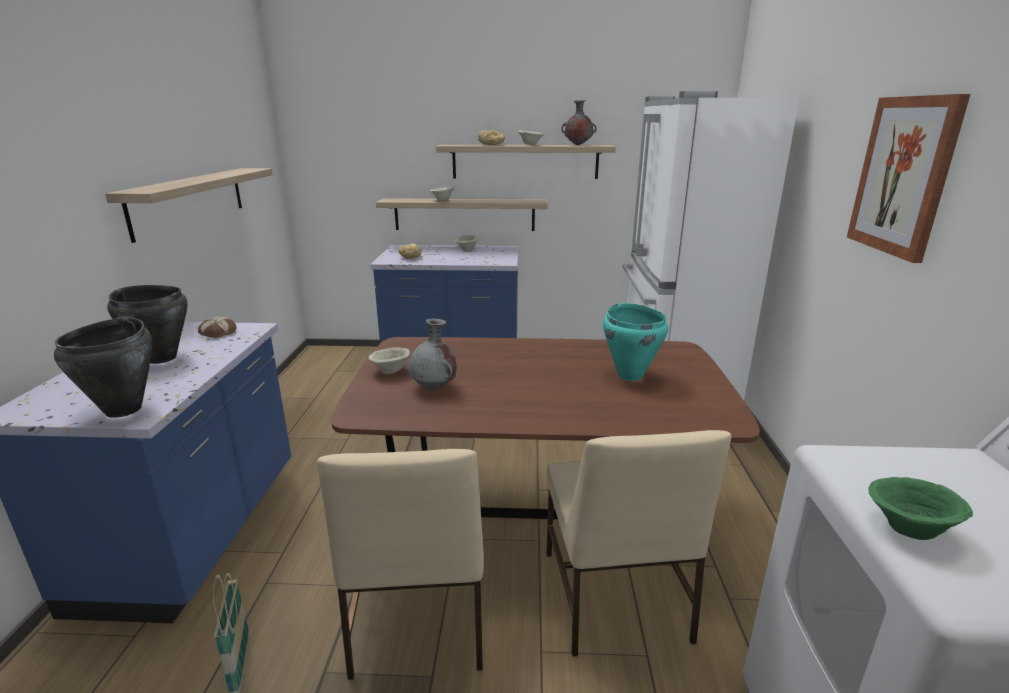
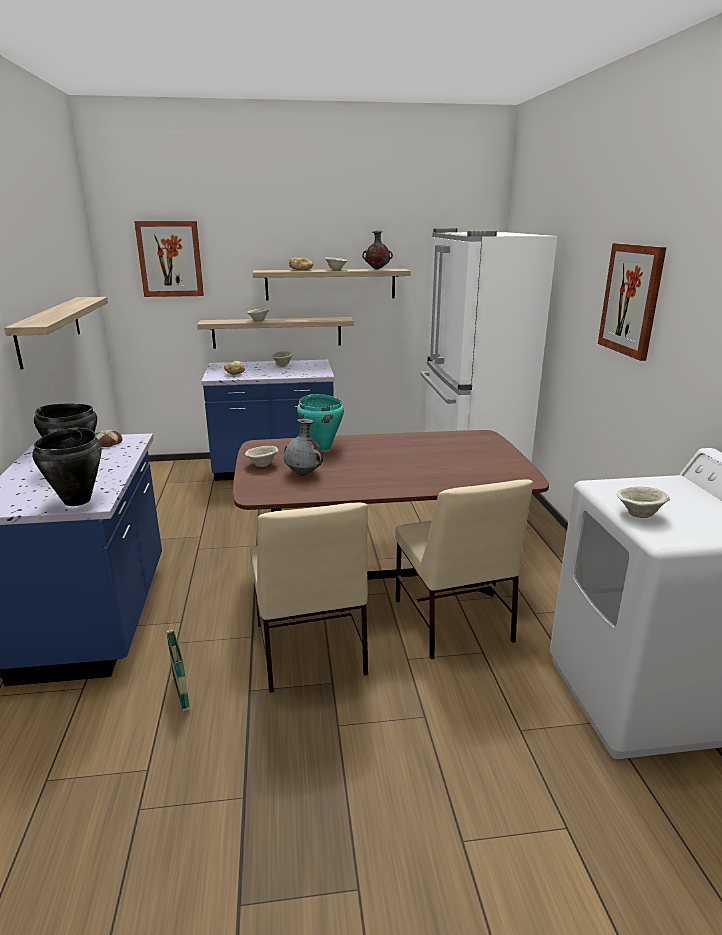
camera: 10 degrees left, 0 degrees up
(352, 131) = (170, 259): none -> picture
(630, 375) = (450, 455): turquoise cooking pot -> turquoise cooking pot (321, 447)
(908, 530) = (639, 515): green bowl -> beige bowl

